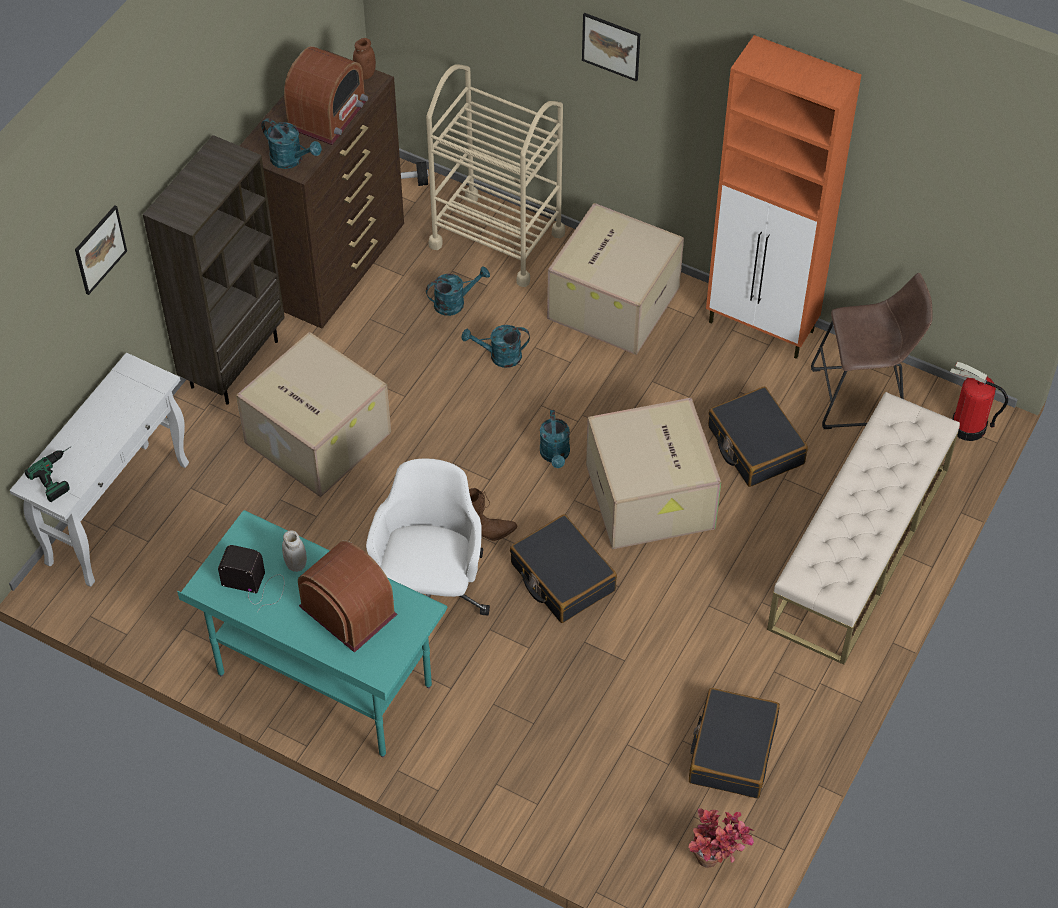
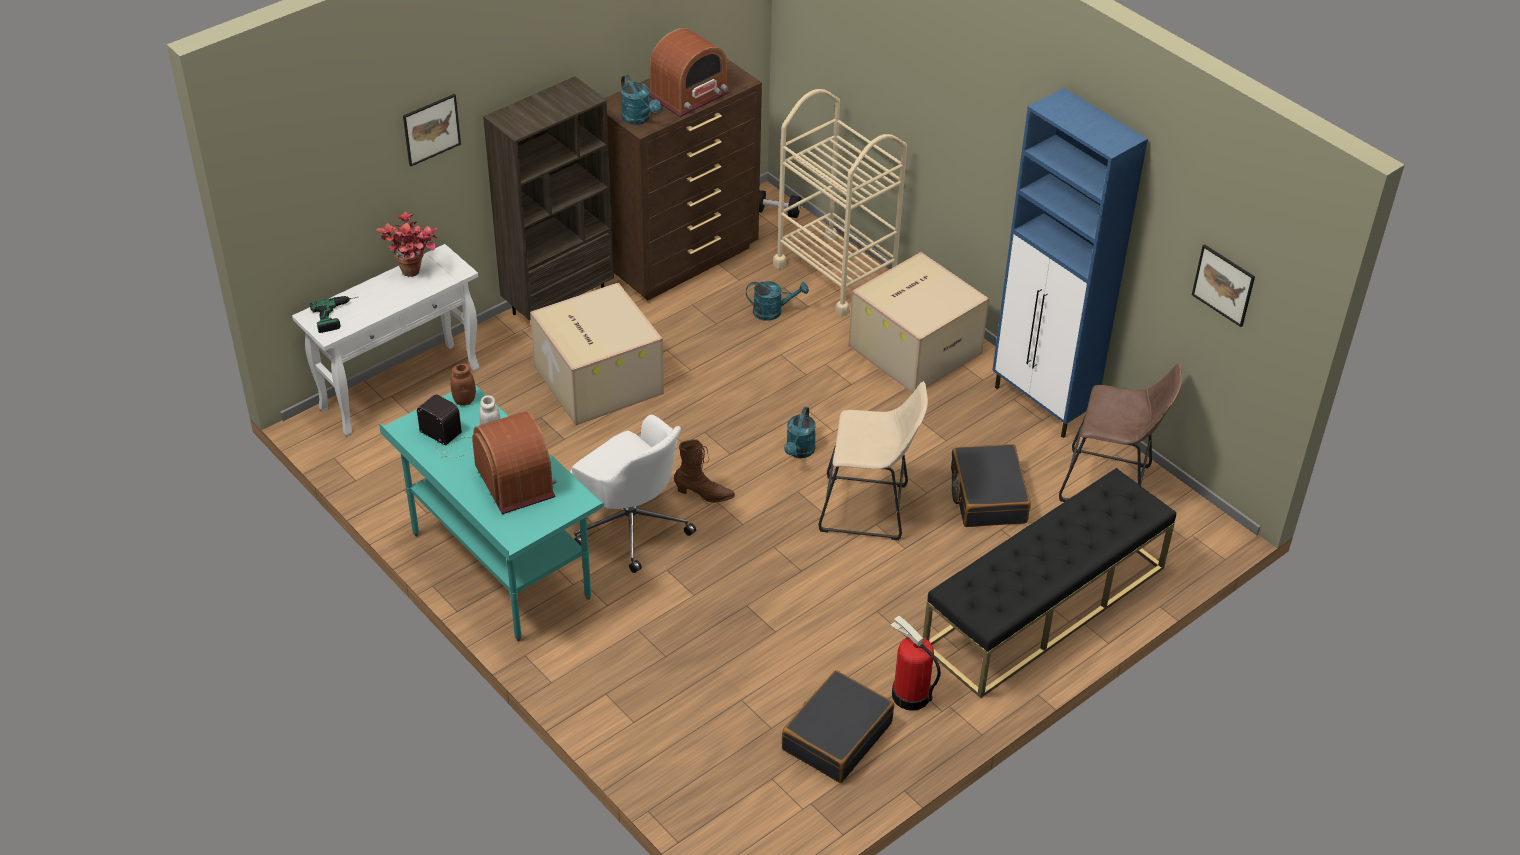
camera: 20 degrees right, 10 degrees down
(365, 74) = (738, 75): brown jar -> brown jar (464, 400)
(430, 591) = (631, 524): white office chair -> white office chair turned 105 degrees clockwise
(499, 356) = (790, 362): turquoise watering can -> none
(562, 577) = (753, 548): black suitcase -> none
(611, 46) = (952, 90): picture -> picture (1223, 285)
(652, 497) = (869, 509): cardboard box -> beige stool
(715, 861) = (772, 823): potted plant -> potted plant (415, 275)
(762, 327) = (1043, 404): orange cabinet -> blue cabinet
(859, 548) = (1045, 607): beige bench -> black bench
(967, 427) = (1201, 538): fire extinguisher -> fire extinguisher (910, 695)

